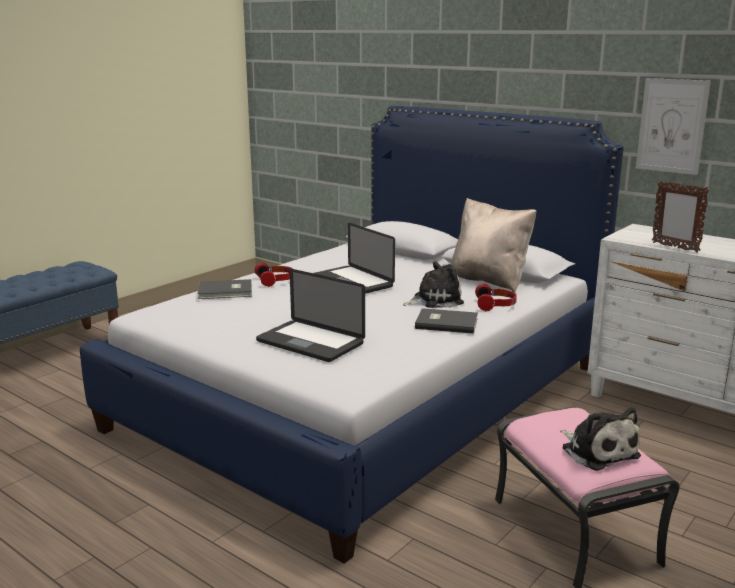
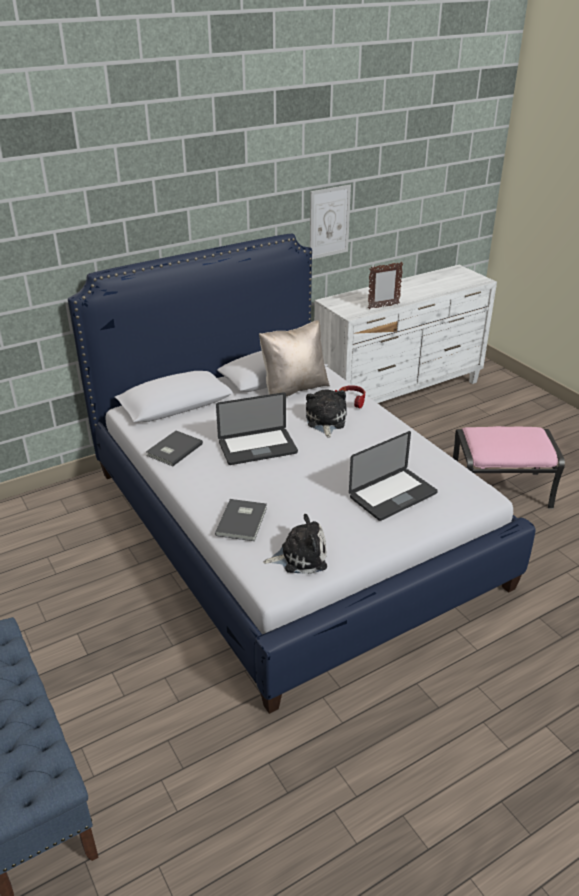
camera: 70 degrees left, 15 degrees up
(275, 281) = (224, 488): headphones -> none
(446, 322) = (377, 429): grey book -> grey book (173, 450)
(597, 451) = (525, 439): plush toy -> plush toy (300, 556)

